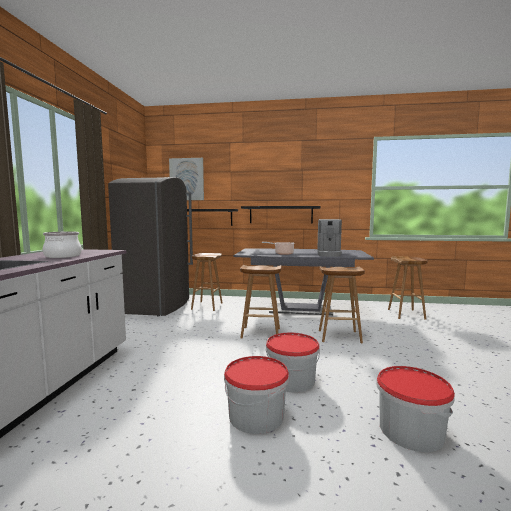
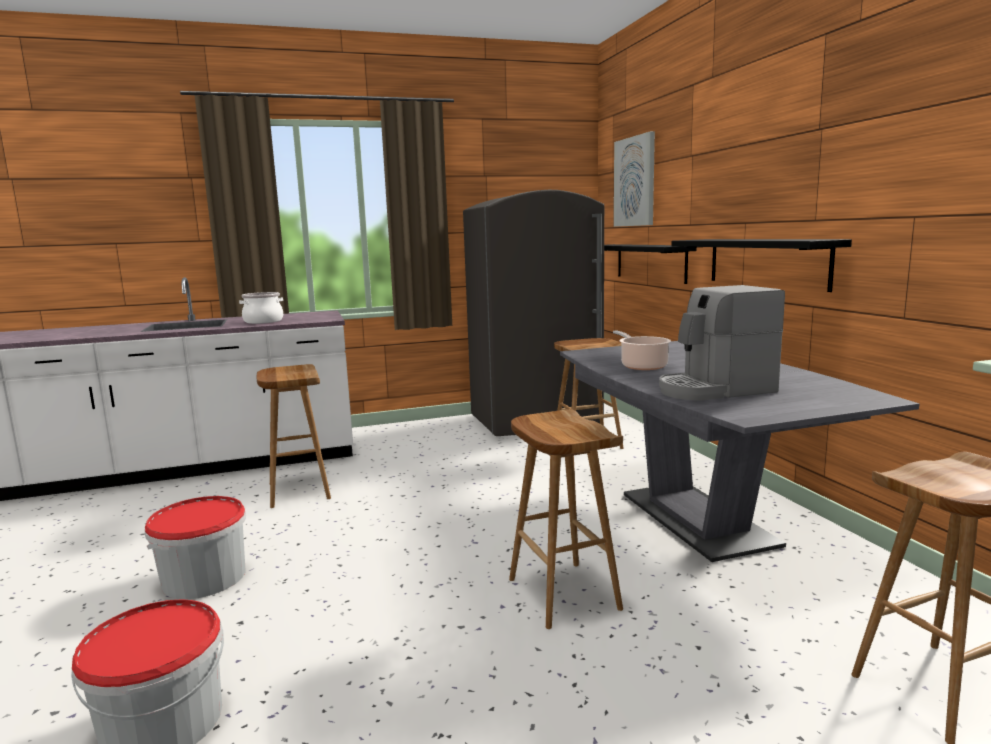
camera: 65 degrees right, 5 degrees up
(260, 333) = (496, 515): brown stool -> brown stool (298, 490)
(291, 380) = (316, 581): bucket -> none

